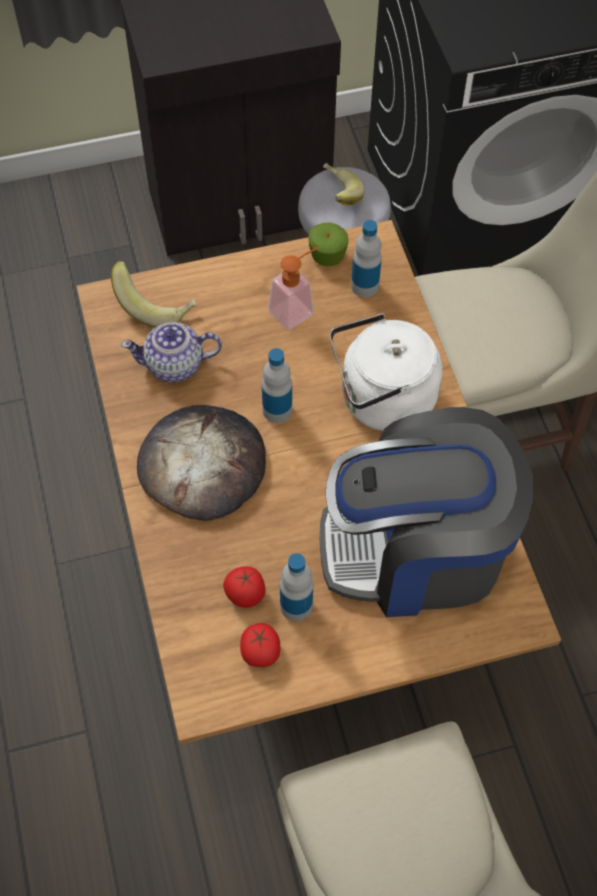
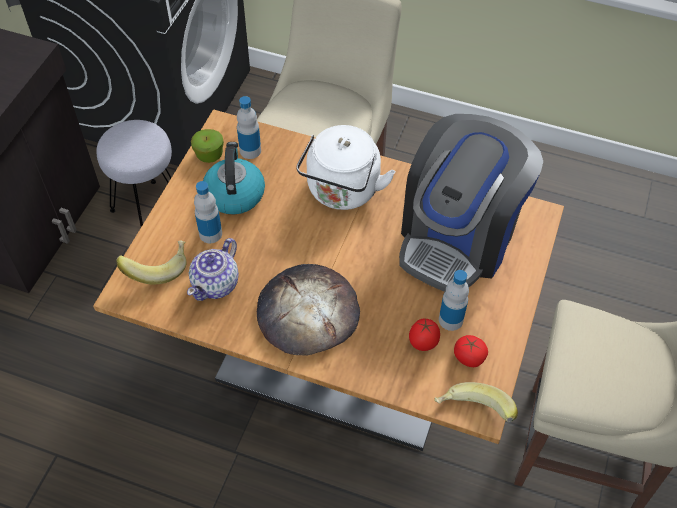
camera: 55 degrees left, 5 degrees down
(277, 410) = (301, 248): bottle -> bottle (210, 234)
(297, 308) = (234, 194): soap dispenser -> kettle
(337, 196) = (127, 146): banana -> banana (472, 414)

